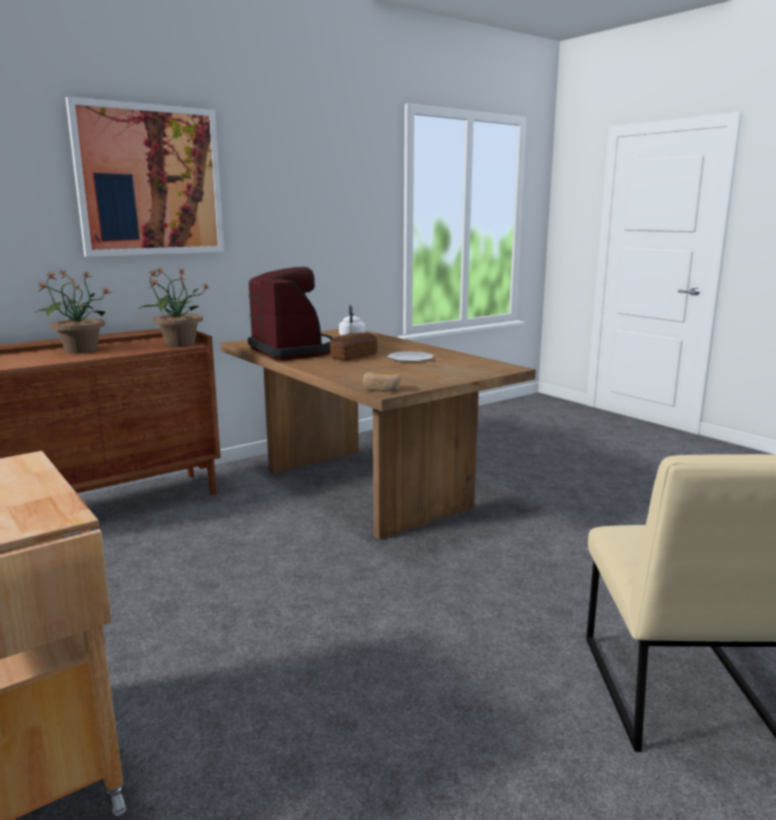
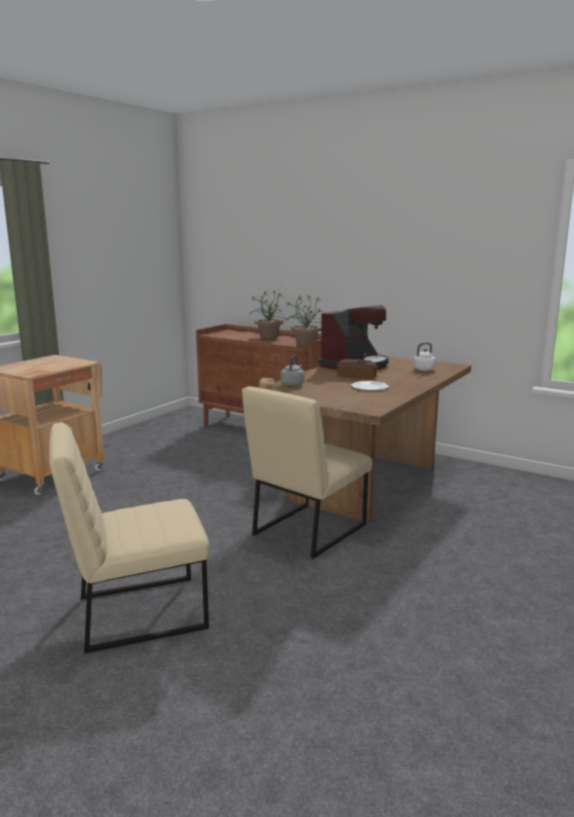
camera: 70 degrees right, 0 degrees up
(150, 181) = (332, 239): picture -> none
(359, 378) = (293, 384): none -> grey kettle
(478, 541) = (307, 530): none -> beige chair

